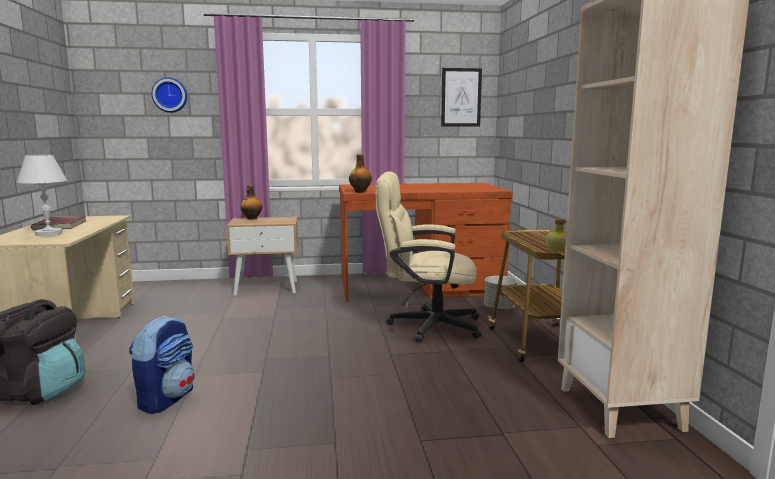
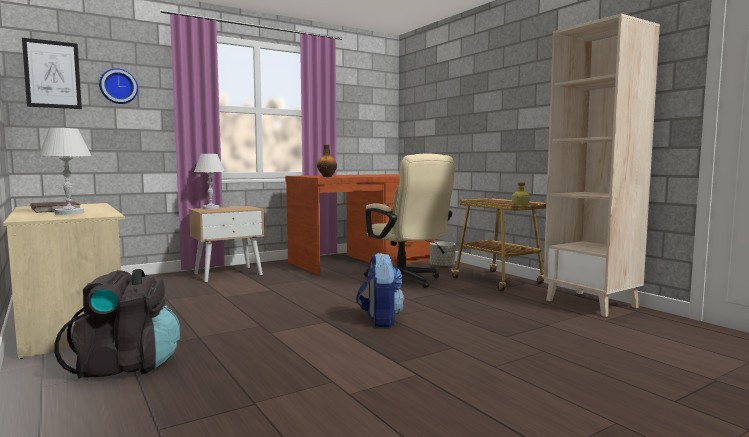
camera: 25 degrees left, 5 degrees down
(166, 399) = (272, 349): backpack -> backpack (380, 320)
(251, 218) = (210, 208): bottle -> white table lamp
(426, 325) = (406, 281): beige office chair -> beige office chair turned 105 degrees counterclockwise
(461, 97) = (373, 105): picture -> picture (52, 74)

